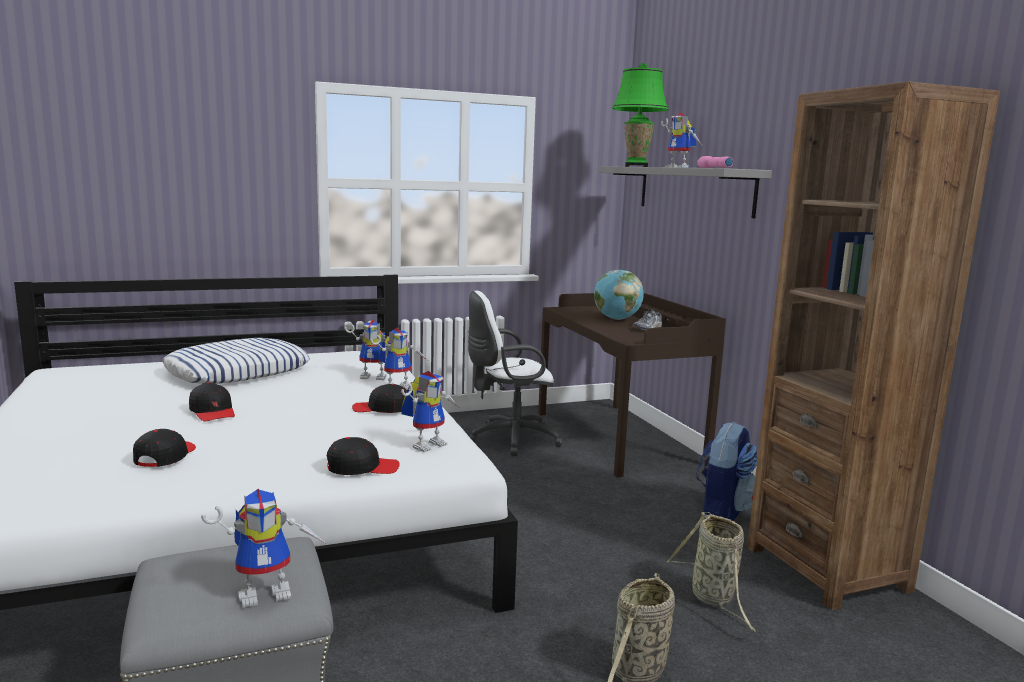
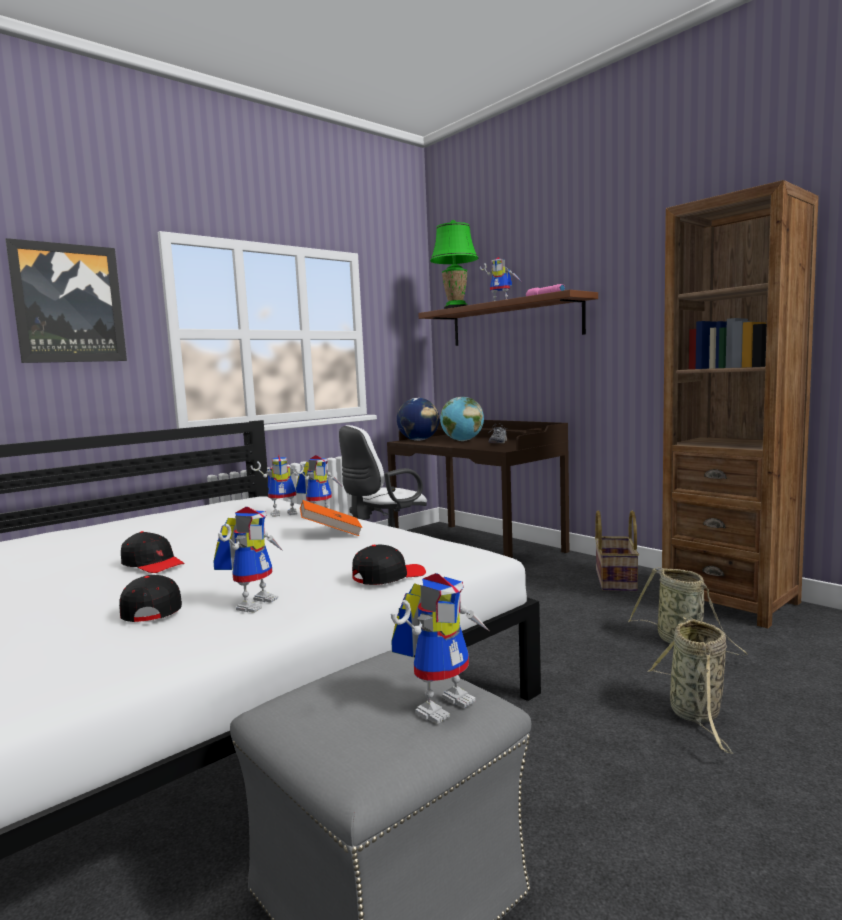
camera: 20 degrees left, 5 degrees down
(226, 153) = (68, 303): none -> picture
(238, 371) = (129, 531): pillow -> none
(381, 409) = (331, 533): black cap -> orange book
(428, 444) = (420, 549): toy robot -> toy robot (253, 602)
(576, 310) = (419, 440): none -> globe
(694, 190) = (514, 322): grey shelf -> brown shelf
(722, 511) = (614, 580): backpack -> basket

